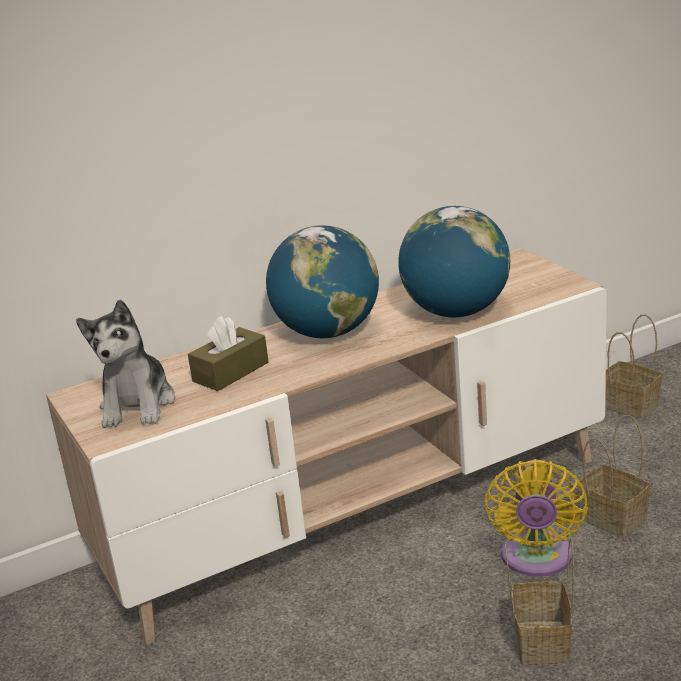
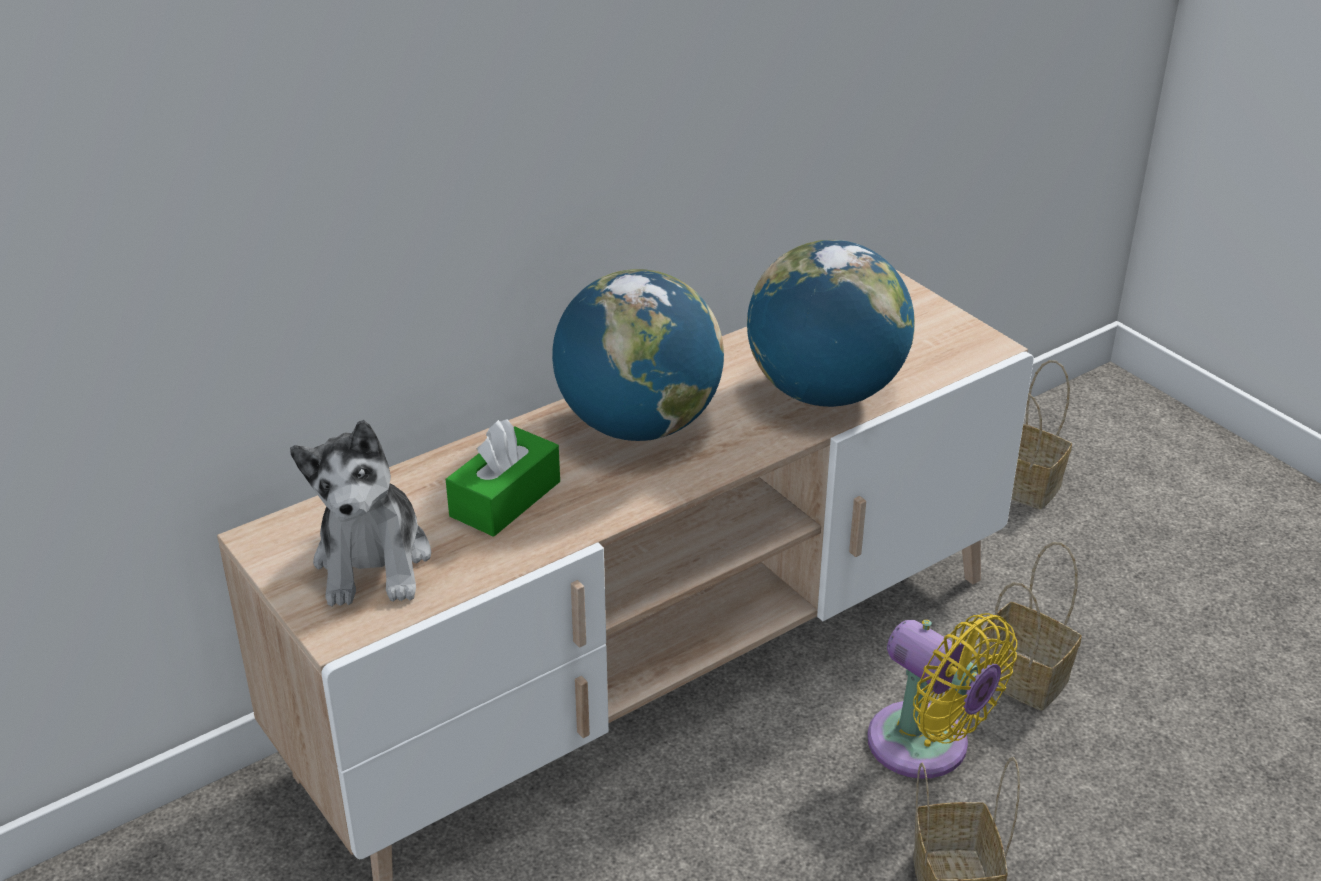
camera: 10 degrees left, 10 degrees up
(230, 372) = (505, 499): brown tissue box -> green tissue box
(536, 560) = (927, 748): yellow fan -> yellow fan turned 45 degrees counterclockwise

